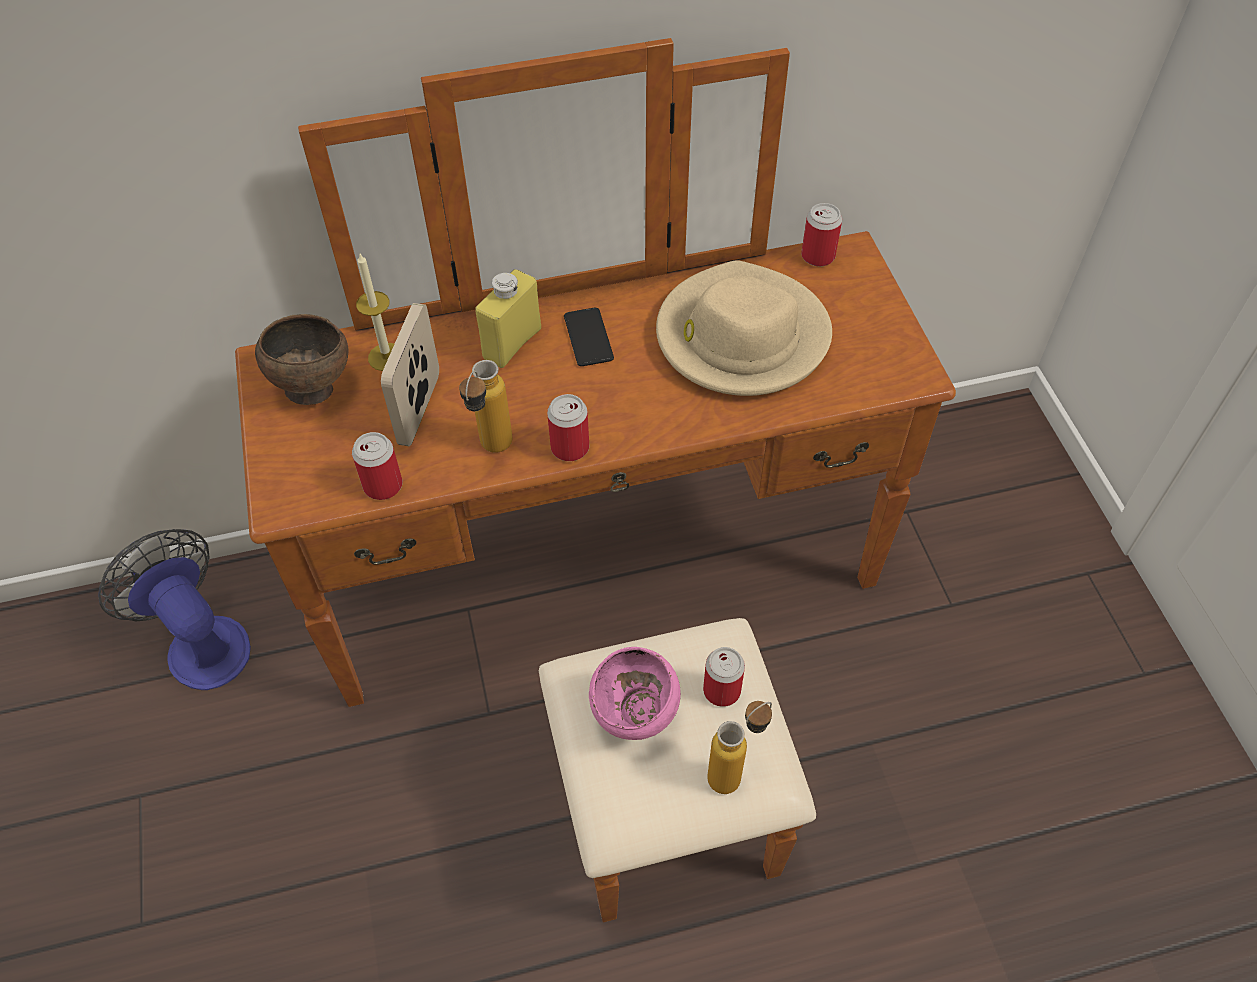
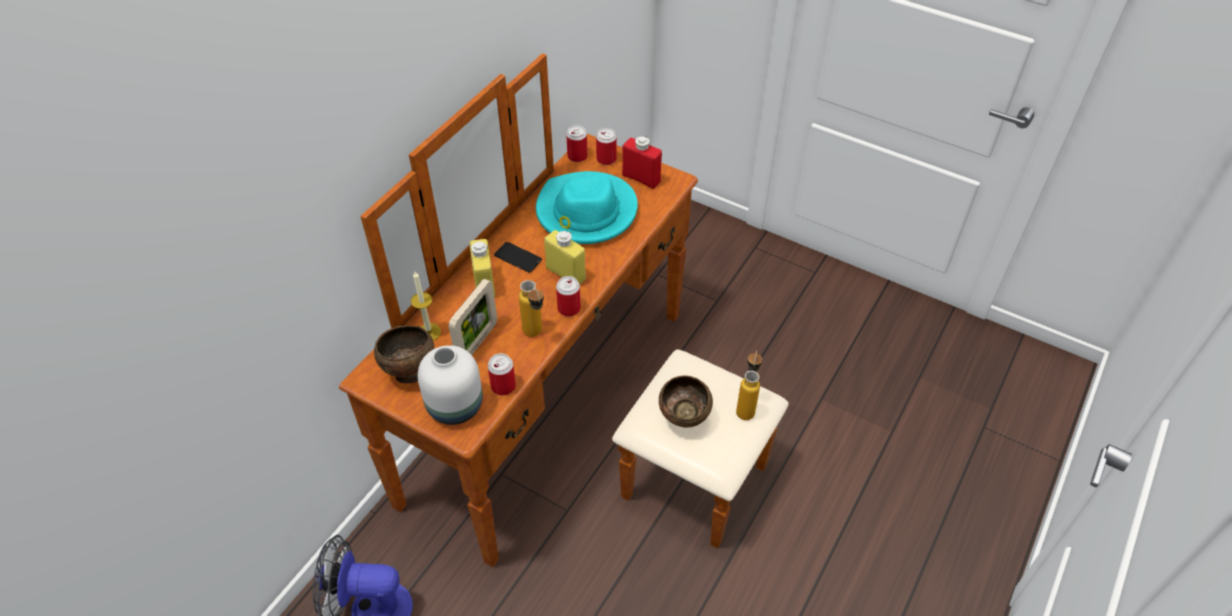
camera: 45 degrees left, 5 degrees down
(307, 469) = (456, 407): none -> white vase
(419, 409) = (477, 343): picture frame -> picture frame turned 120 degrees counterclockwise
(620, 399) = (566, 273): none -> yellow bottle
(636, 718) = (684, 419): pink bowl -> brown bowl
(722, 690) = (705, 381): can -> can (606, 159)
(740, 337) = (586, 212): beige hat -> turquoise hat
(869, 341) = (641, 178): none -> red bottle

